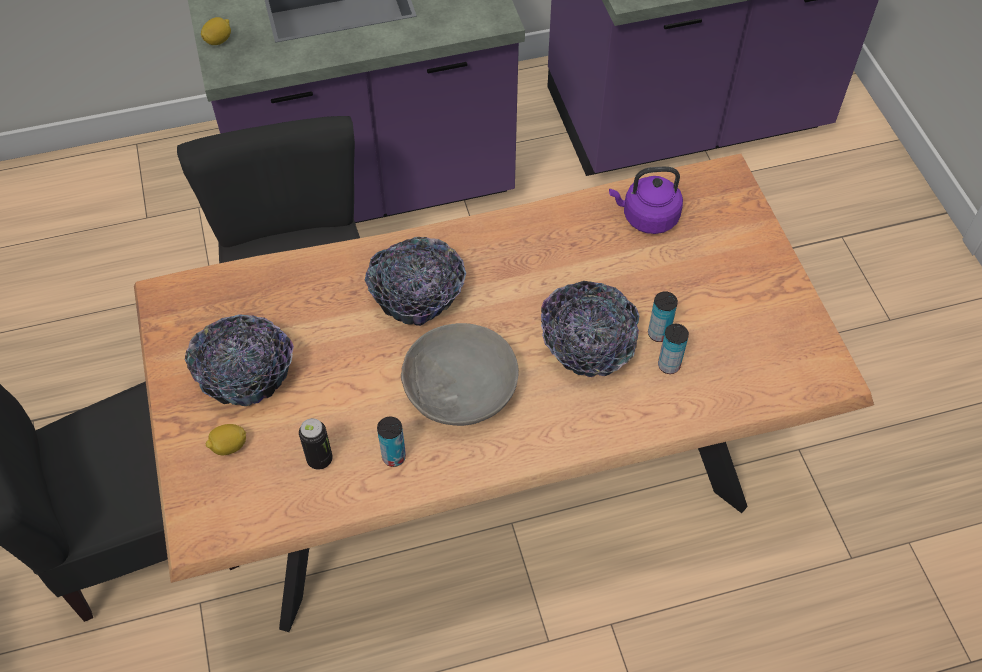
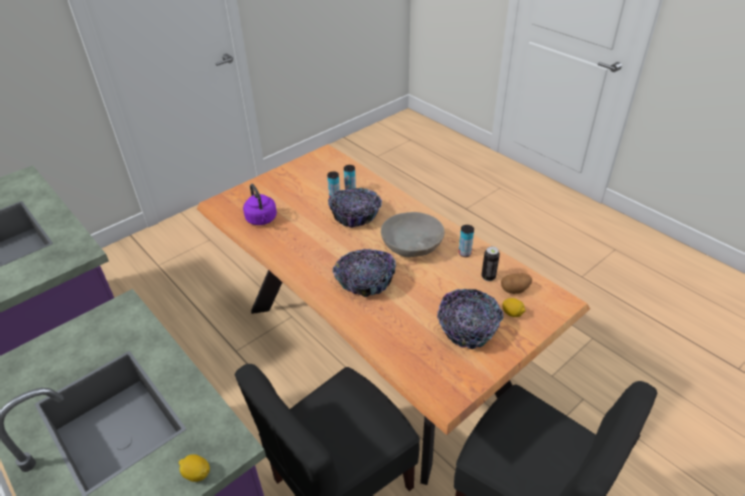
camera: 115 degrees left, 15 degrees down
(268, 480) = (515, 290): none -> potato

